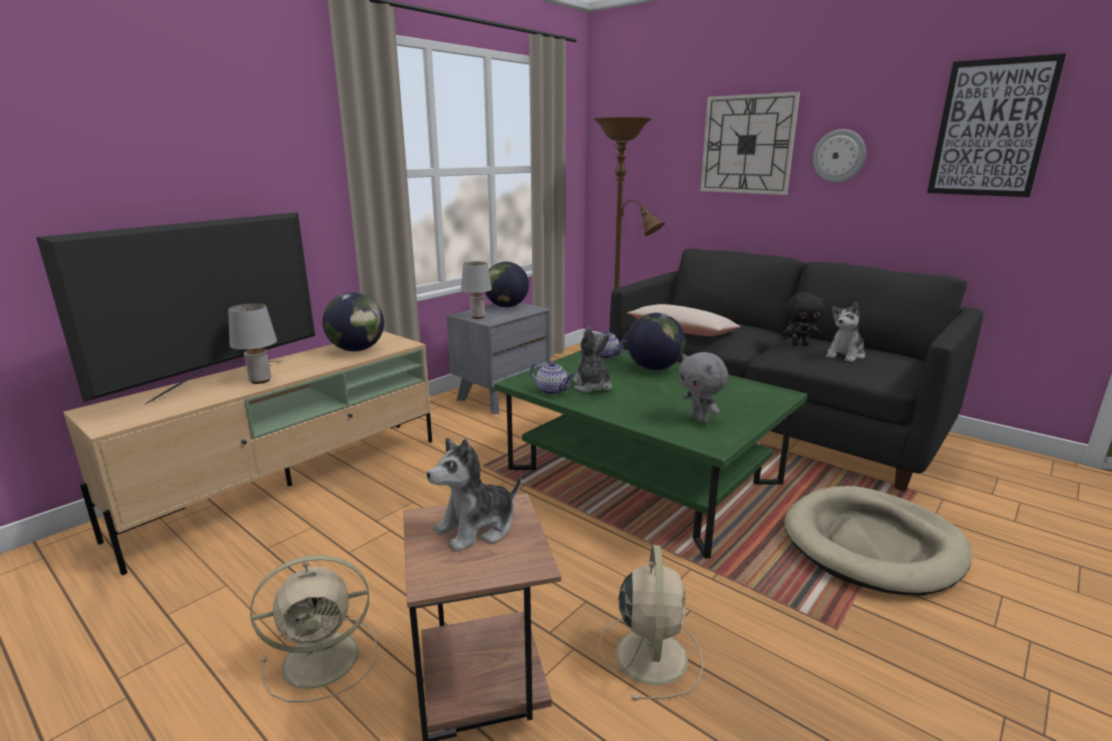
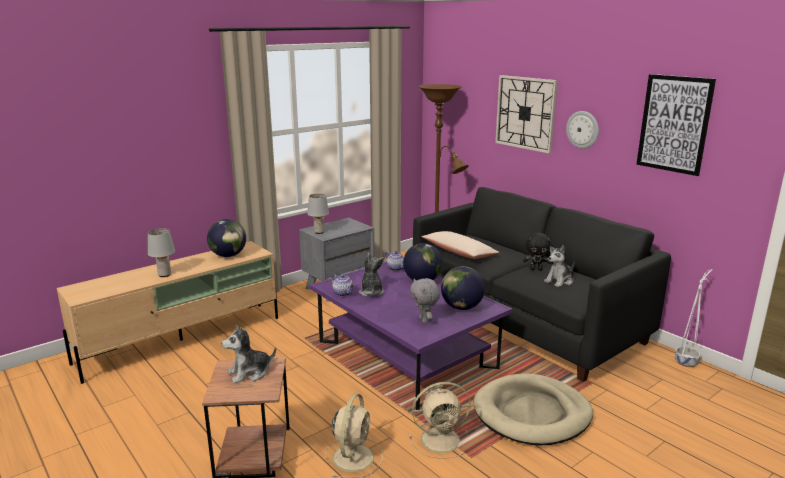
camera: 10 degrees right, 0 degrees up
(219, 380) = (141, 273): television -> none
(324, 658) = (178, 437): beige fan -> beige fan (442, 439)
(506, 306) = (344, 223): globe -> globe (461, 307)
(642, 477) = (406, 355): green coffee table -> purple coffee table
(1006, 453) = (686, 362): none -> white planter

